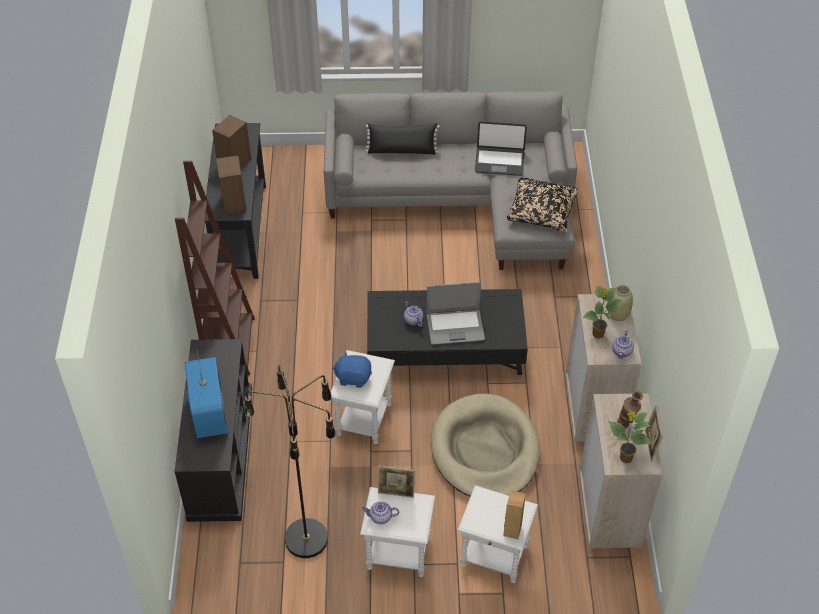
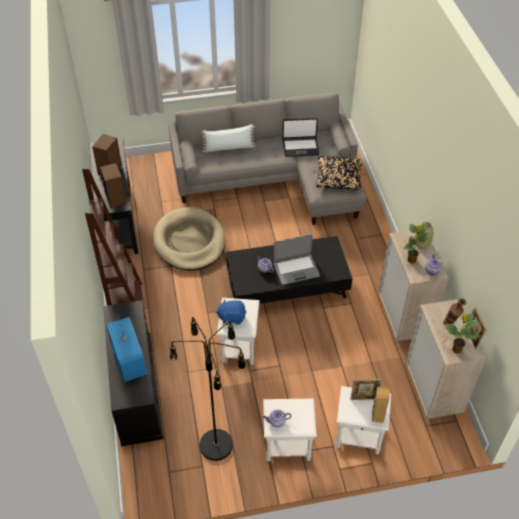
camera: 10 degrees left, 0 degrees up
(396, 493) = (284, 401): picture frame -> picture frame (364, 398)
(402, 151) = (229, 148): black pillow -> white pillow
(485, 450) = (333, 357): beige dog bed -> beige dog bed (189, 242)

